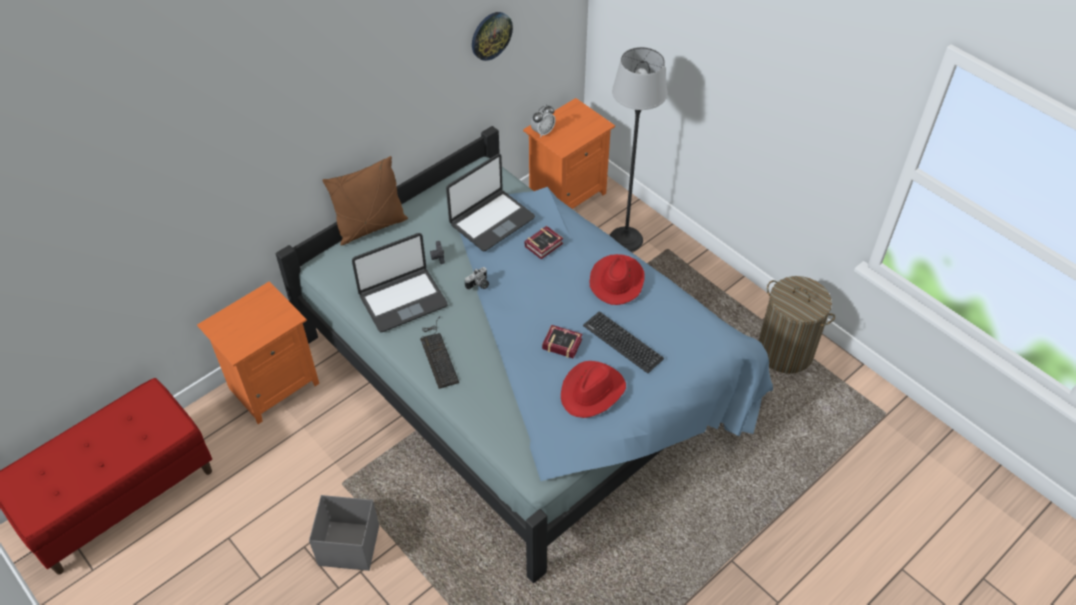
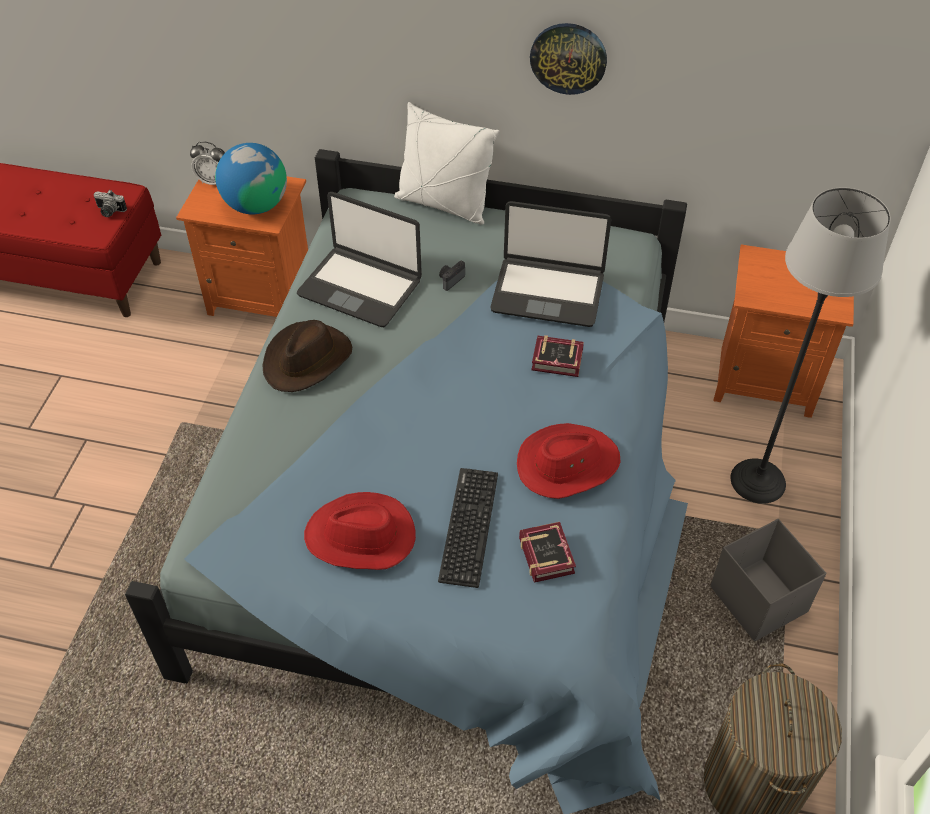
camera: 55 degrees right, 0 degrees up
(267, 317) = (256, 205): none -> globe
(348, 545) = (109, 474): grey storage box -> grey storage box (758, 598)
(371, 227) = (444, 204): brown pillow -> white pillow
(438, 354) = (307, 359): keyboard -> brown hat
(479, 285) = (436, 336): camera -> camera (109, 212)
(491, 35) = (726, 66): wall clock -> wall clock (568, 58)
(543, 132) = (756, 264): alarm clock -> alarm clock (214, 181)
(561, 343) = (413, 462): book -> book (547, 553)

